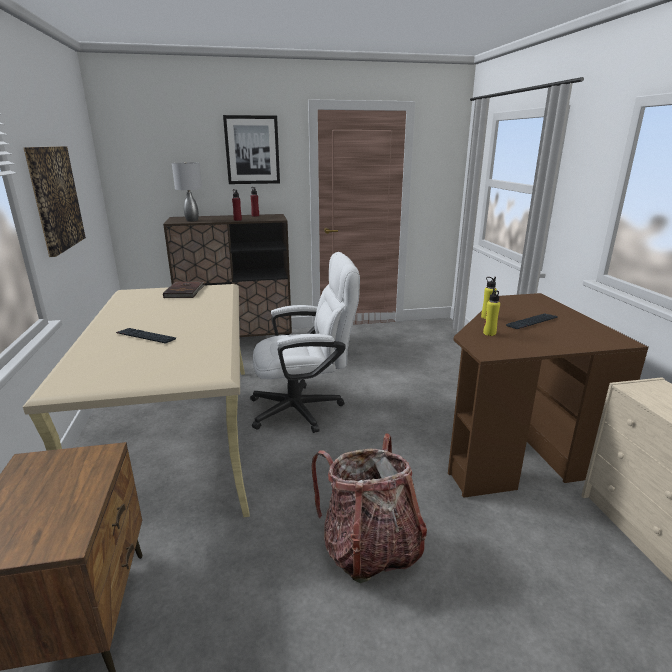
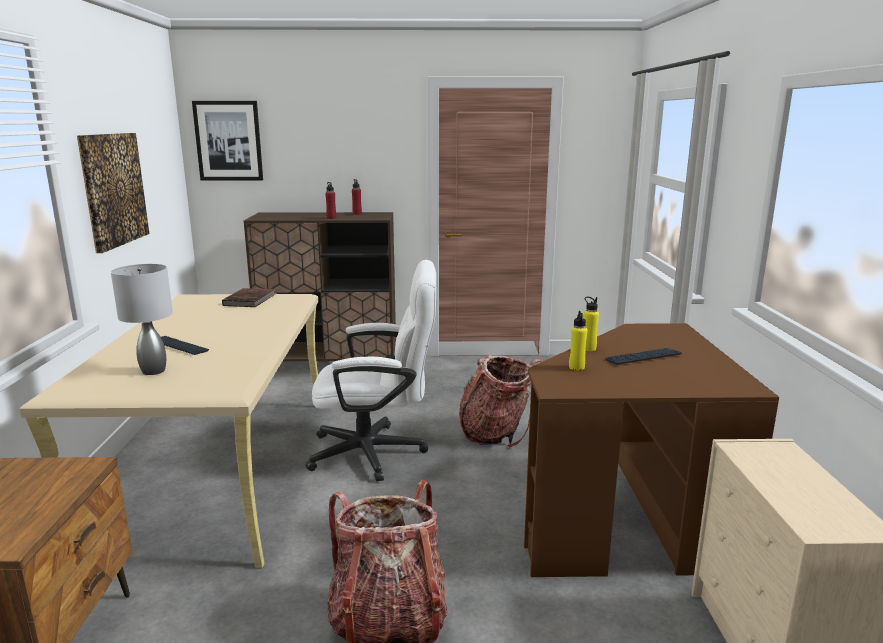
camera: 10 degrees right, 5 degrees down
(192, 220) = (278, 217): grey table lamp -> grey table lamp (153, 371)
(252, 150) = (358, 136): picture -> picture (228, 141)
(390, 385) = (497, 433): none -> backpack

